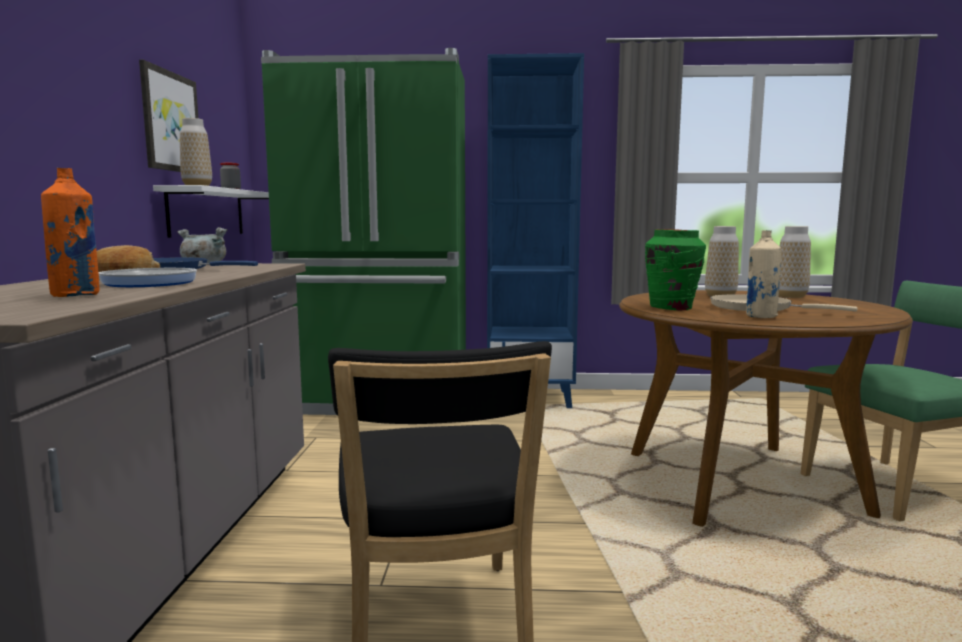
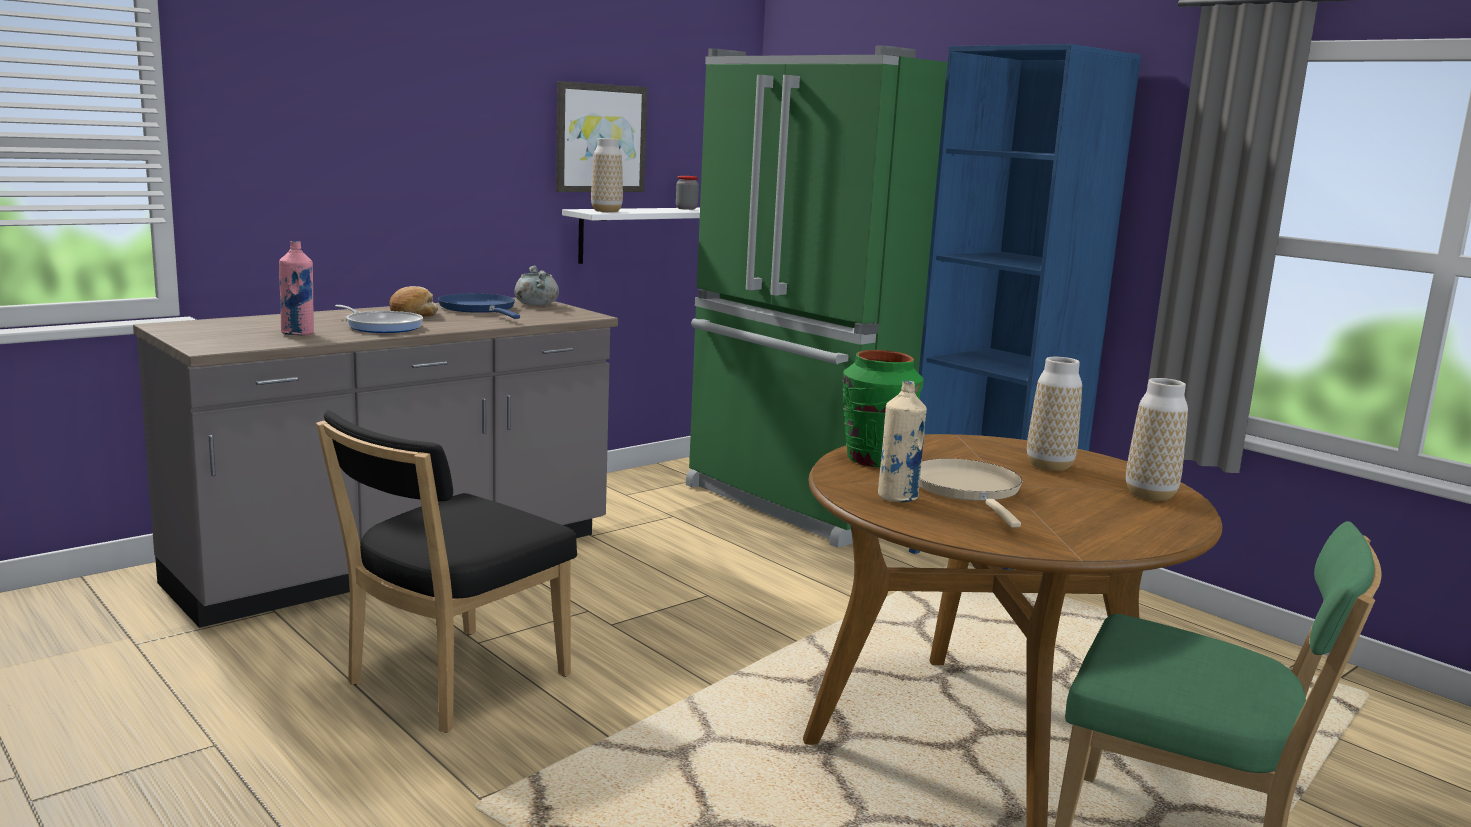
camera: 45 degrees right, 5 degrees up
(76, 295) = (298, 334): orange bottle -> pink bottle

